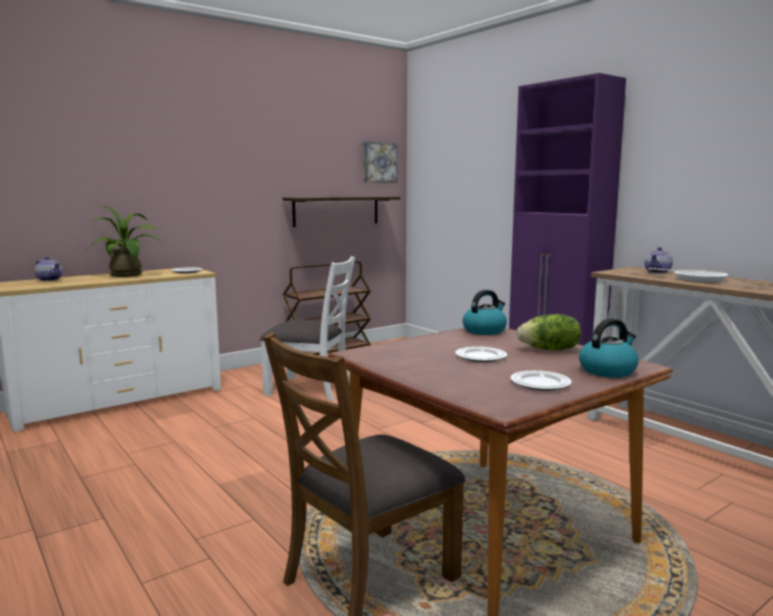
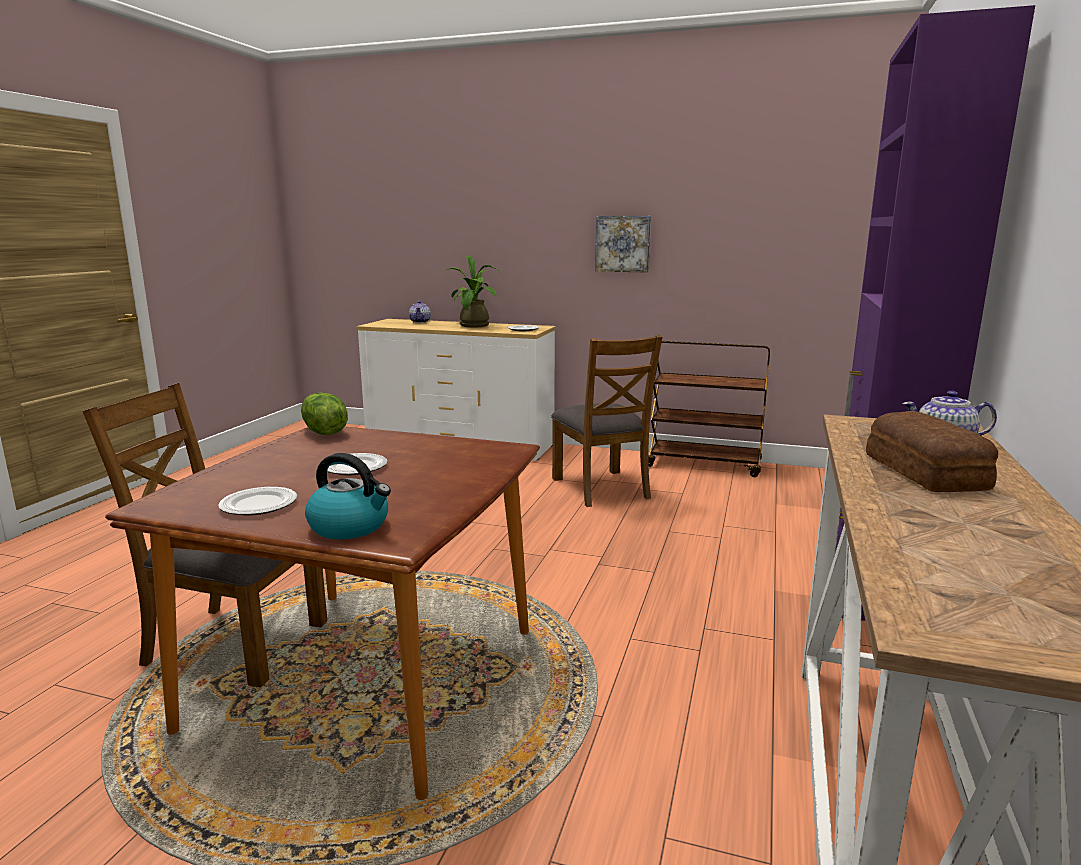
camera: 55 degrees right, 5 degrees up
(310, 388) = (601, 488): white chair -> brown chair
(336, 211) = (755, 272): shelf -> none
(379, 162) = (842, 201): picture -> picture (623, 244)
(484, 331) = (490, 450): kettle -> none
(550, 350) = (429, 488): lettuce -> lettuce (323, 432)
(696, 279) = (925, 471): frying pan -> bread

